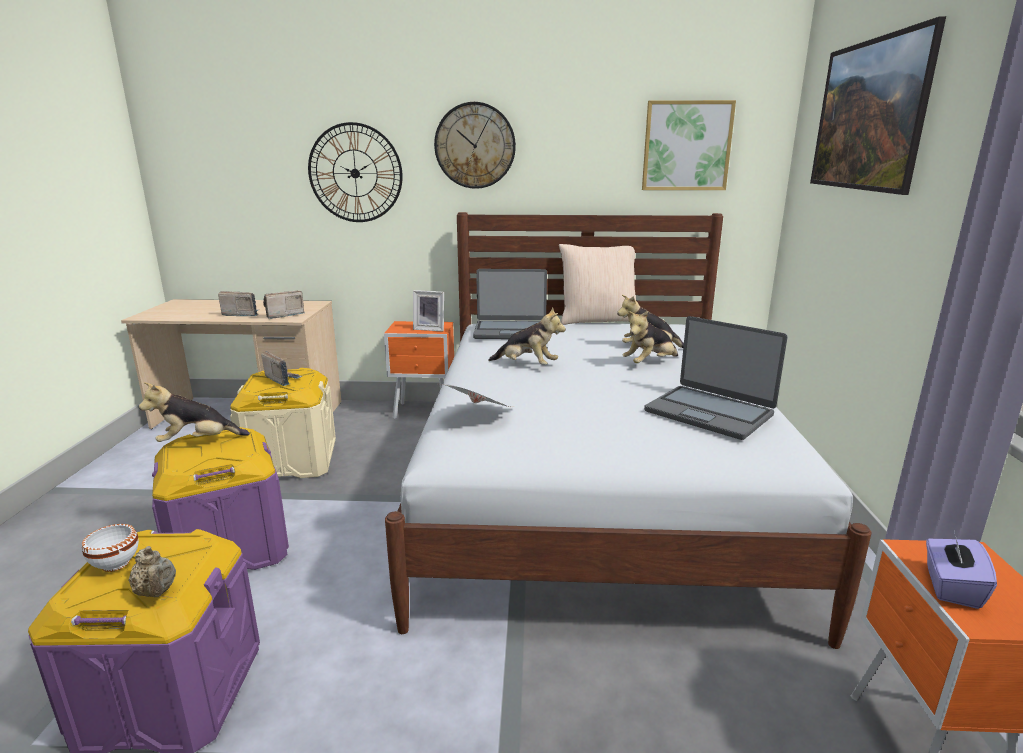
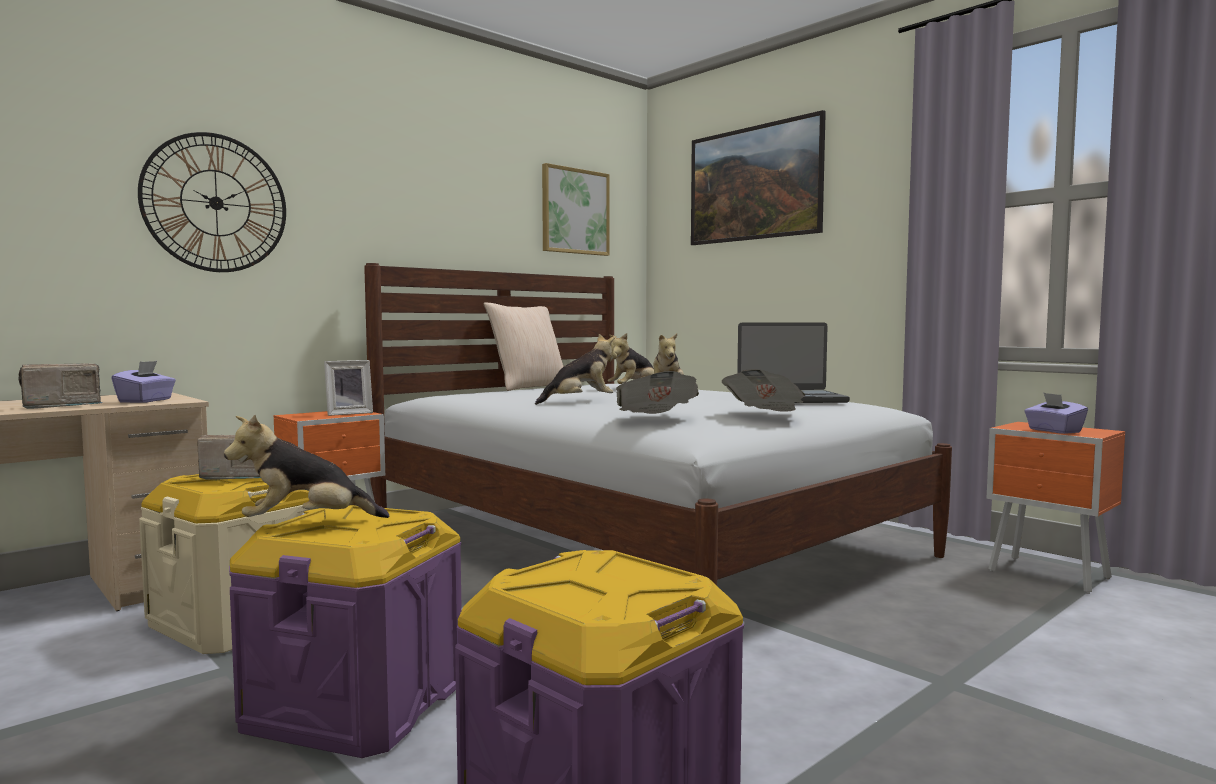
camera: 45 degrees left, 15 degrees down
(116, 564) = (567, 588): white bowl -> none
(156, 592) = (677, 580): beige teapot -> none
(198, 441) = (306, 524): plush toy -> plush toy turned 45 degrees clockwise
(283, 315) = (146, 401): radio -> purple tissue box
(475, 146) = (378, 186): wall clock -> none
(510, 331) = (482, 394): laptop -> none
(579, 439) = (765, 415): none -> newspaper

